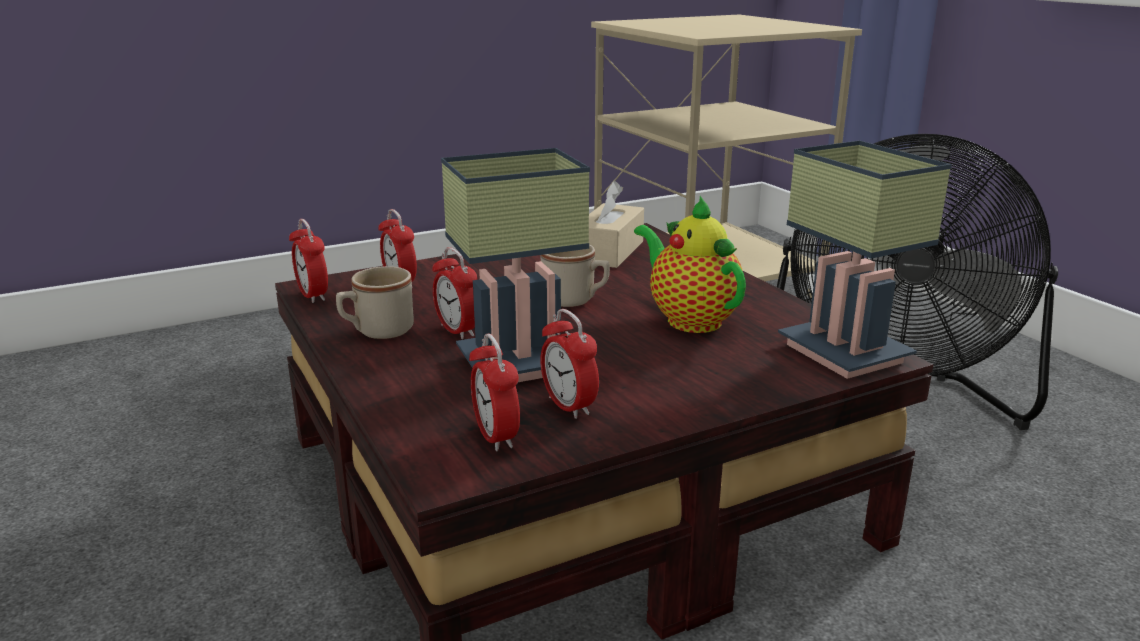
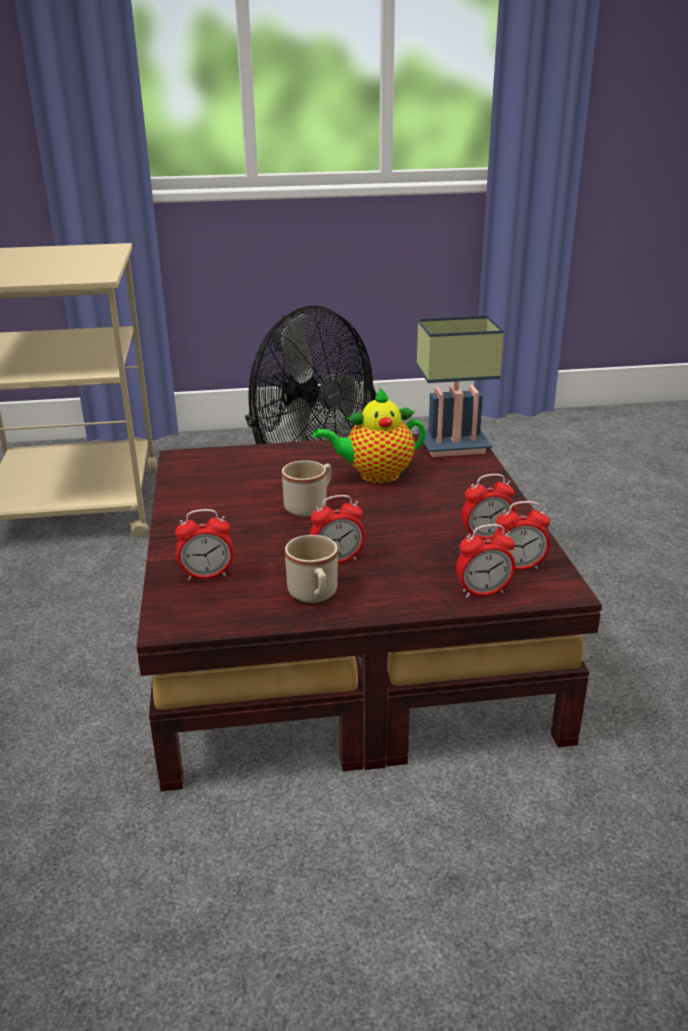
camera: 70 degrees left, 5 degrees up
(313, 296) = (199, 624): alarm clock -> alarm clock (483, 592)
(521, 361) = (408, 542): table lamp -> none
(609, 252) = (217, 476): beige tissue box -> none

